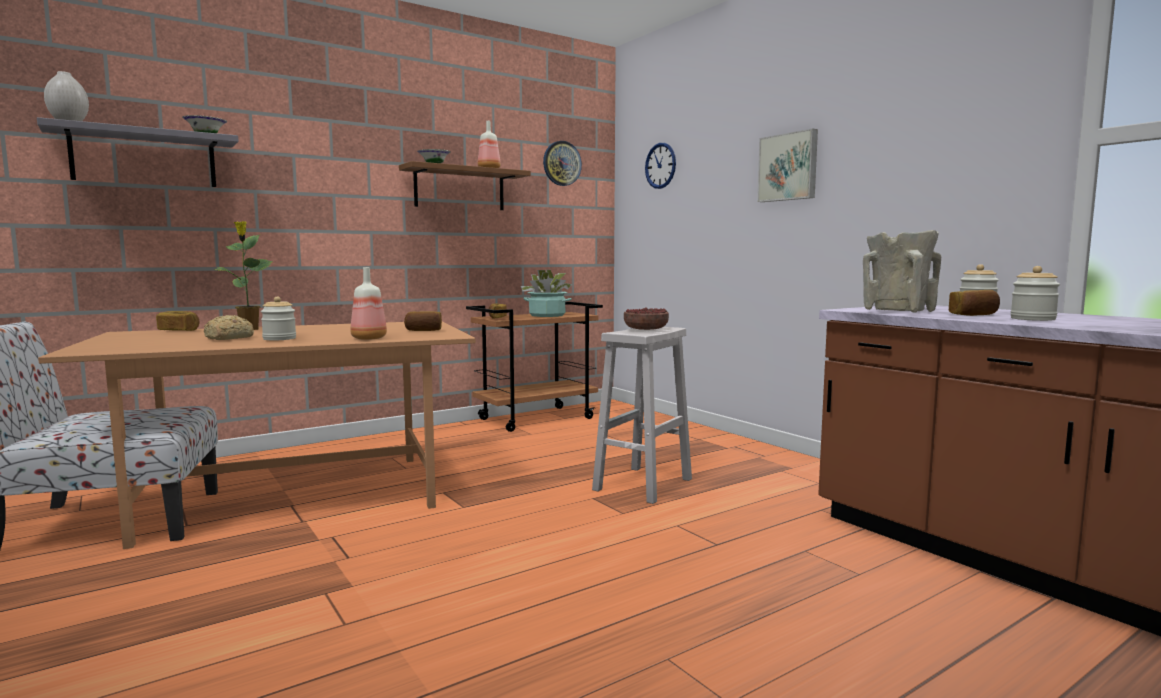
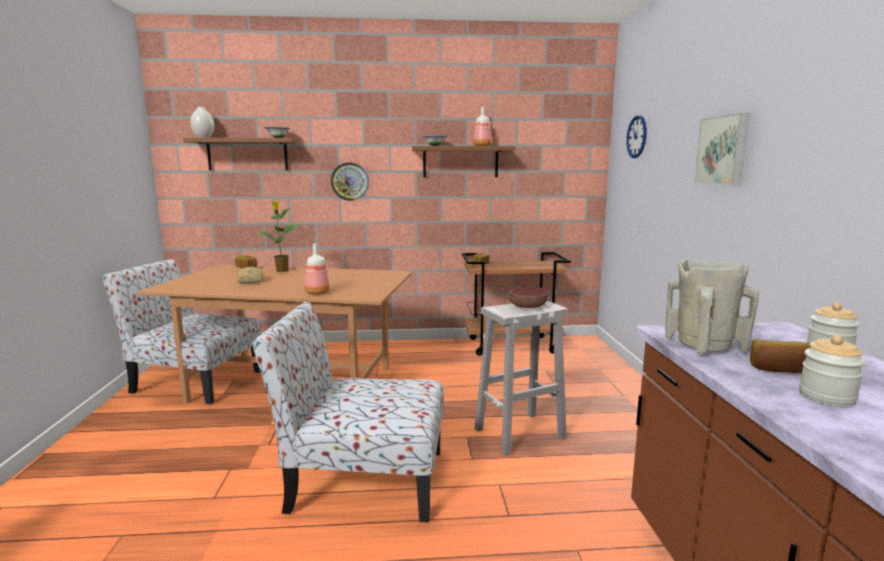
camera: 30 degrees right, 5 degrees up
(145, 158) = (247, 154): grey shelf -> brown shelf
(279, 339) = (272, 286): jar -> none
(423, 330) = (370, 285): bread -> none
(527, 557) = (363, 480): none -> chair
(547, 315) = (523, 265): potted plant -> none
(561, 163) = (555, 135): wall clock -> wall clock (350, 181)

